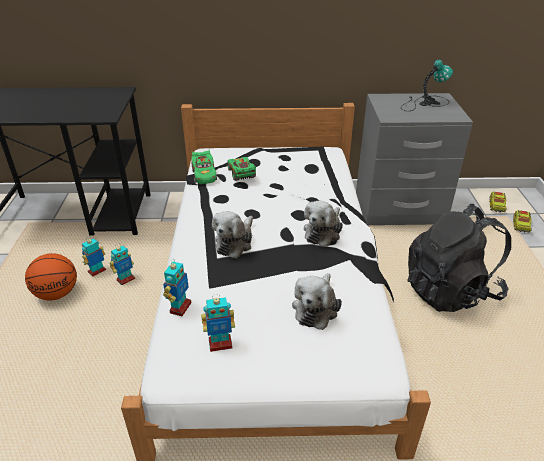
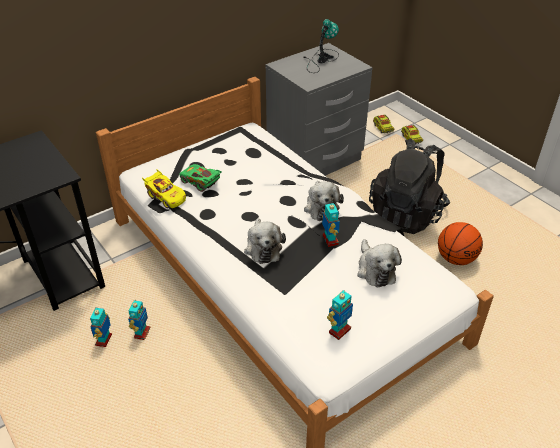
camera: 35 degrees left, 5 degrees up
(57, 293) = (87, 380): basketball -> basketball (456, 258)
(180, 307) = (280, 321): toy robot -> toy robot (330, 240)
(204, 174) = (166, 197): green toy car -> yellow toy car

